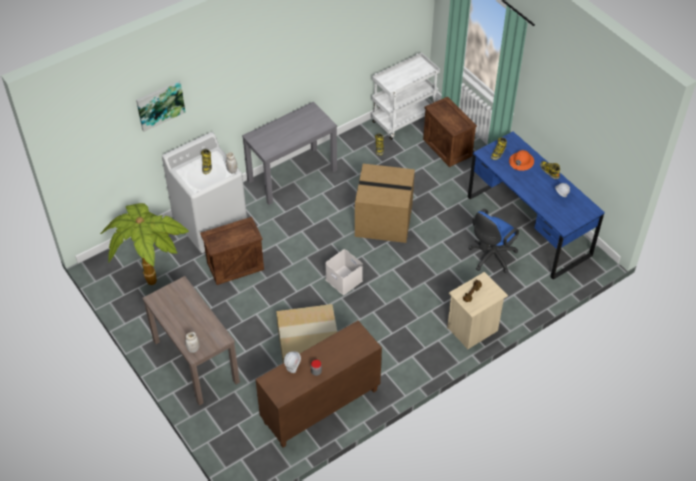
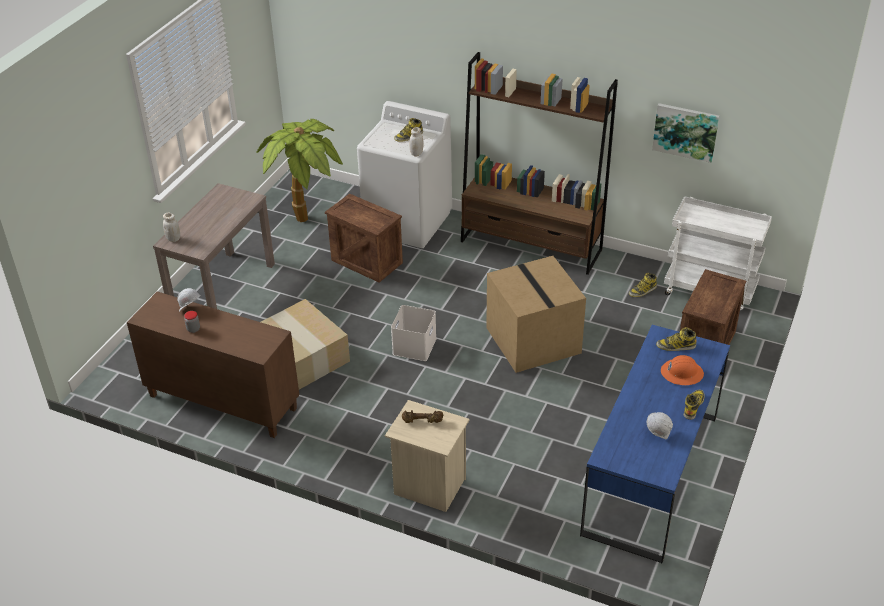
camera: 60 degrees right, 10 degrees down
(160, 105) = (397, 36): picture -> picture (685, 131)
(292, 175) = (531, 246): grey console table -> brown bookcase
(490, 257) = (561, 457): blue office chair -> none

